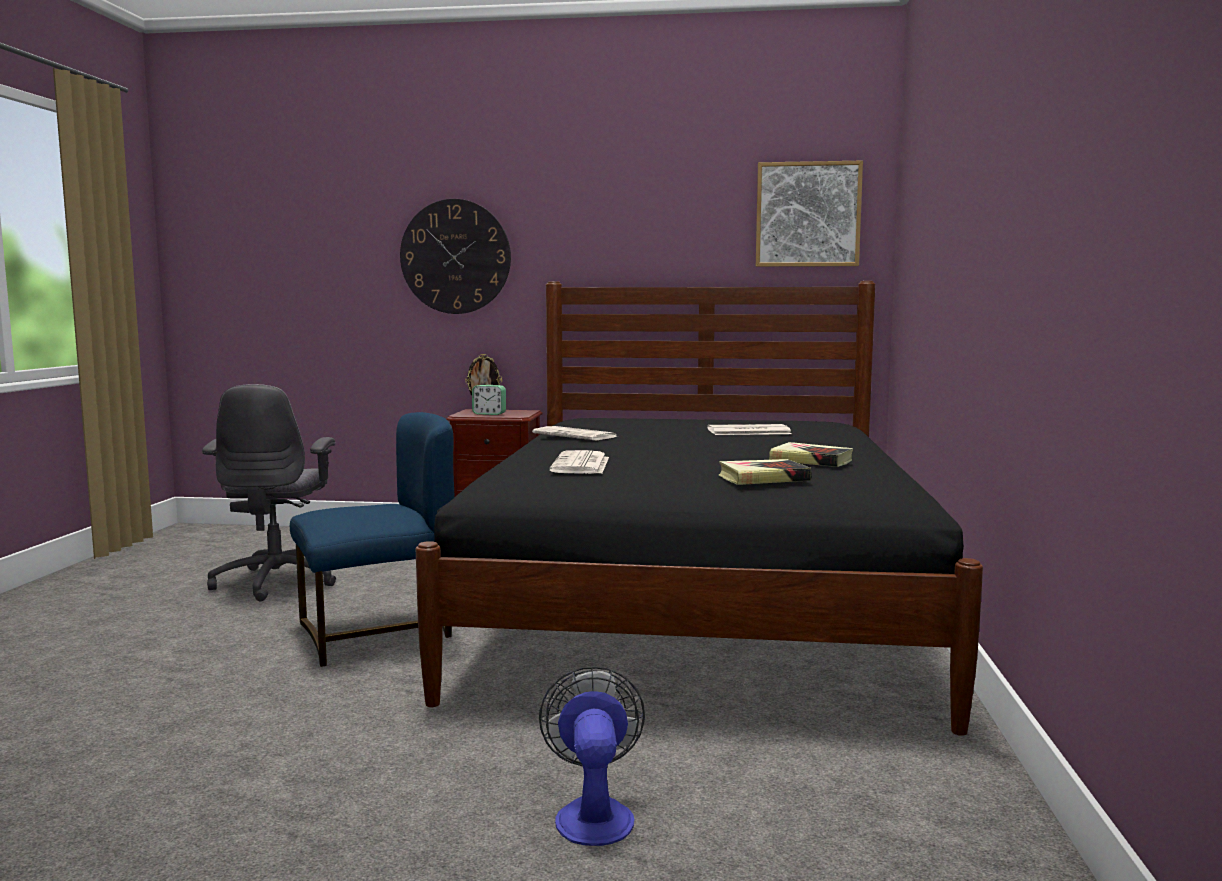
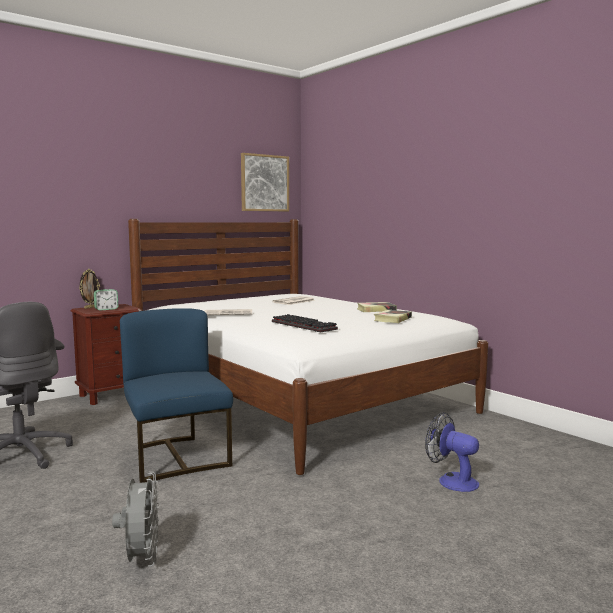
camera: 45 degrees left, 0 degrees up
(99, 722) = (141, 559): none -> grey fan
(377, 633) = (177, 457): blue chair -> blue chair turned 45 degrees counterclockwise
(455, 257) = (59, 200): wall clock -> none
(581, 465) = (305, 325): newspaper -> keyboard
(697, 607) = (296, 398): black bed -> white bed

